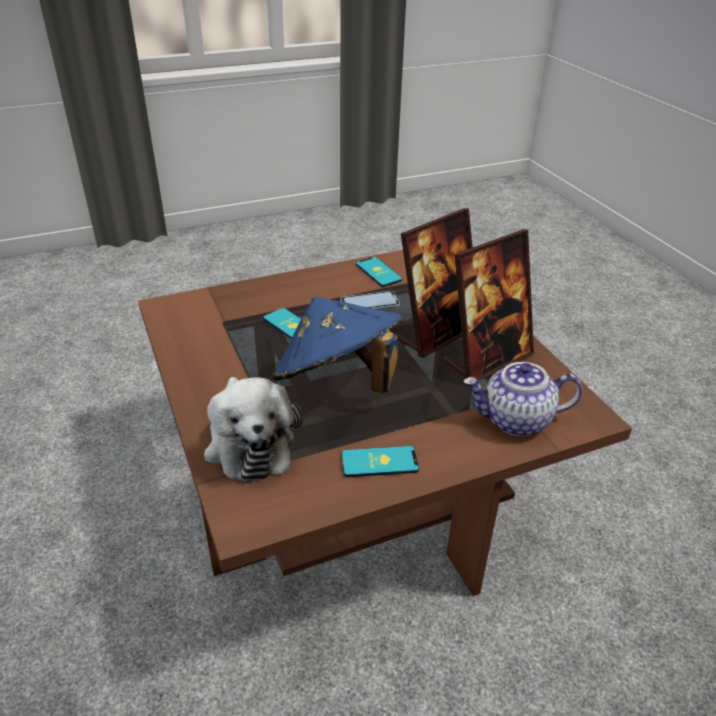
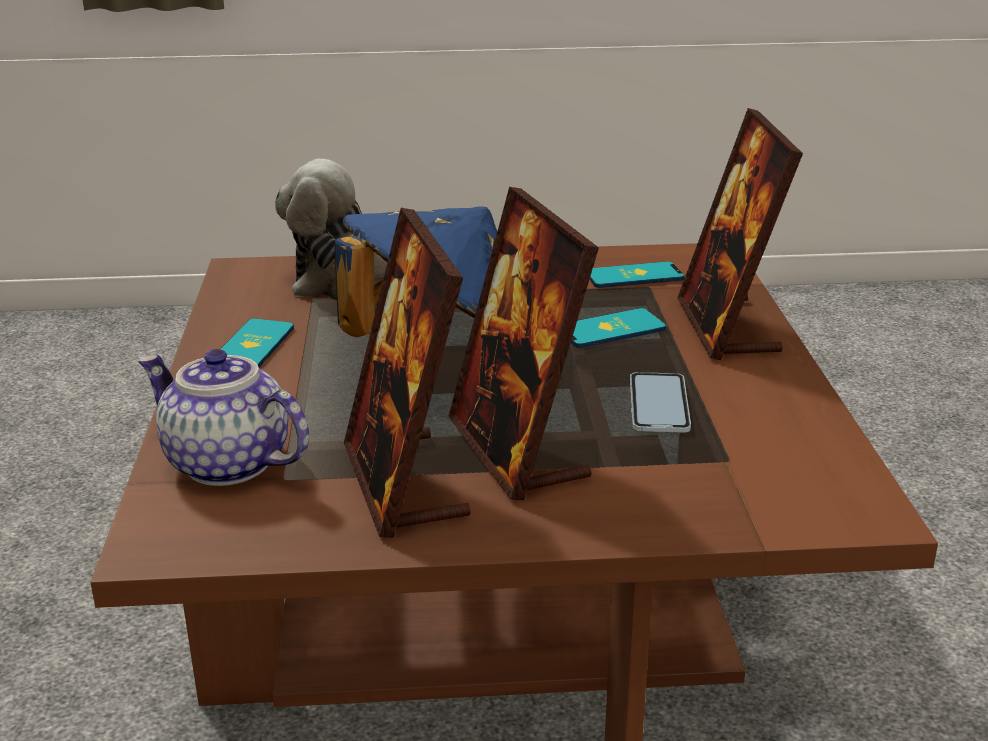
camera: 110 degrees right, 10 degrees down
(273, 292) = (727, 327): none -> picture frame
(378, 272) = (784, 434): phone -> phone (634, 276)
(515, 420) = (226, 463): teapot -> teapot turned 75 degrees counterclockwise

